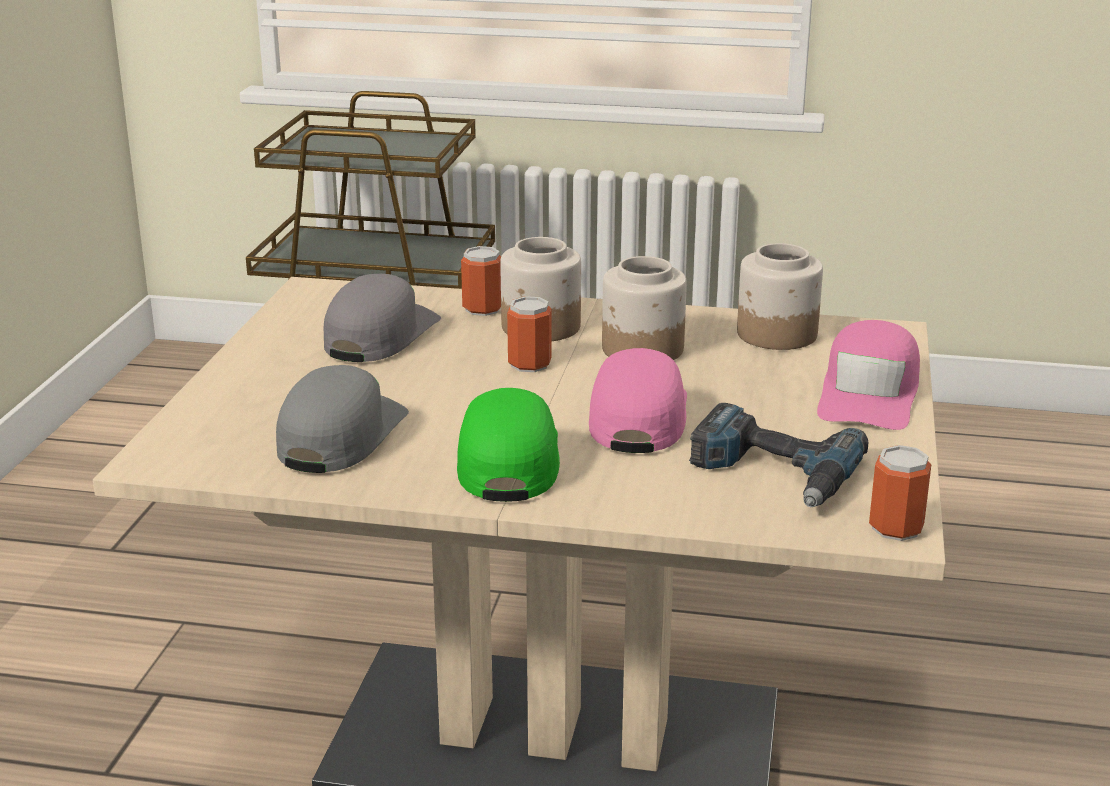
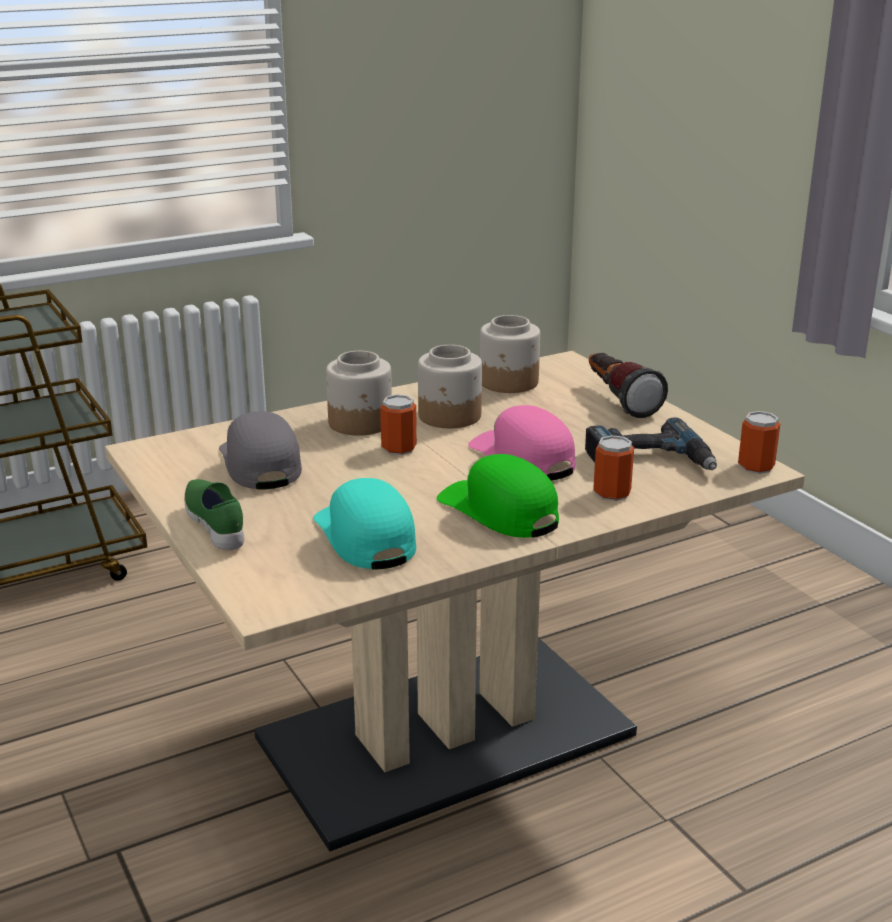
camera: 40 degrees left, 0 degrees up
(243, 378) = (217, 527): none -> green shoe
(341, 435) = (365, 537): grey cap -> turquoise cap
(482, 309) = (298, 423): can -> can (612, 493)
(869, 394) = (618, 400): pink cap -> flashlight

